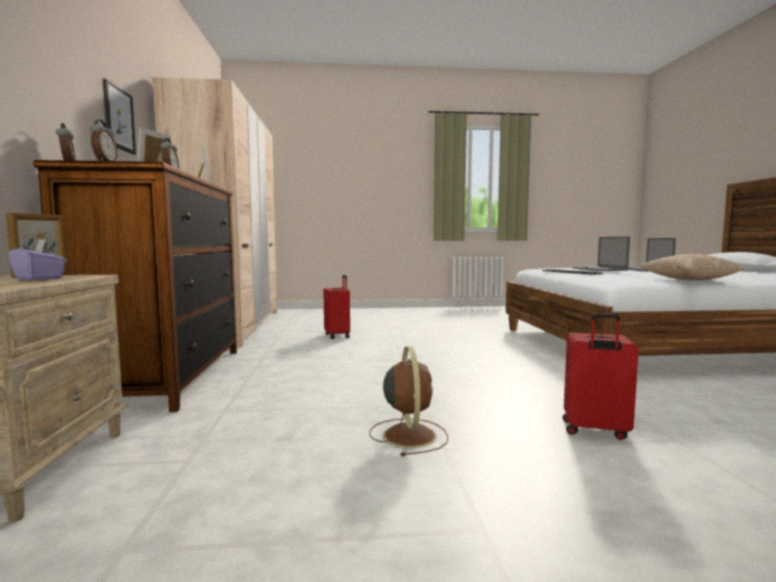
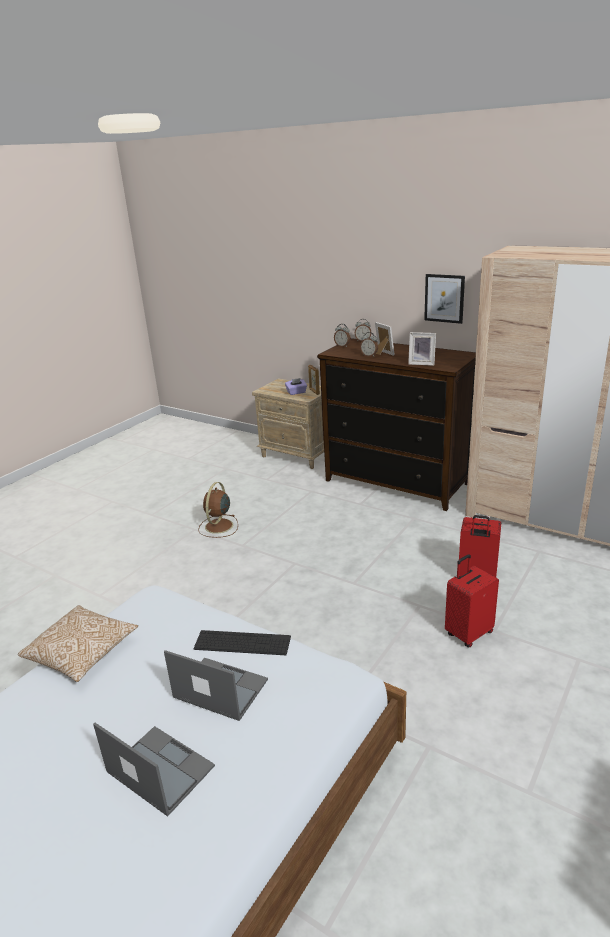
camera: 130 degrees right, 20 degrees up
(409, 435) = (218, 527): brown fan -> brown fan turned 75 degrees clockwise
(595, 430) = (142, 578): red suitcase -> red suitcase (468, 633)

